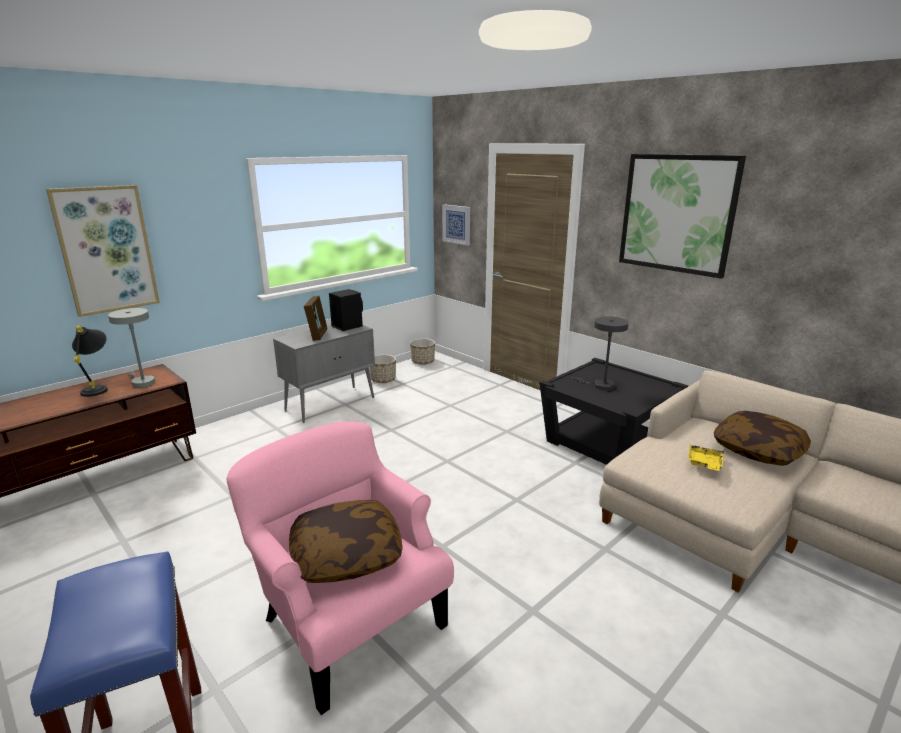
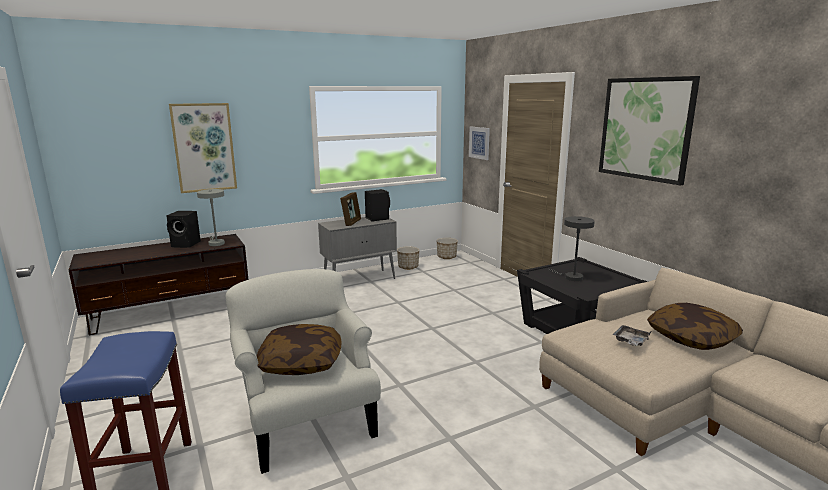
camera: 15 degrees right, 5 degrees down
(98, 388) = (186, 244): black table lamp -> black speaker
(348, 621) = (306, 421): pink armchair -> white armchair
(704, 463) = (630, 341): yellow tray -> grey tray

